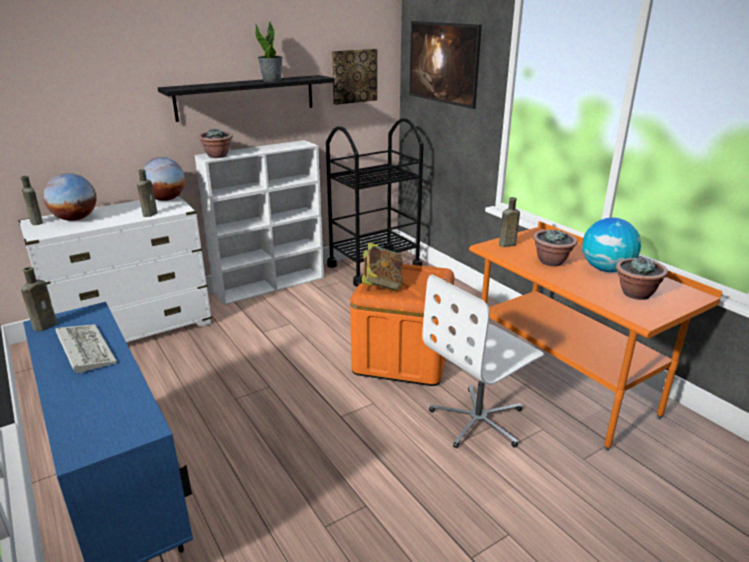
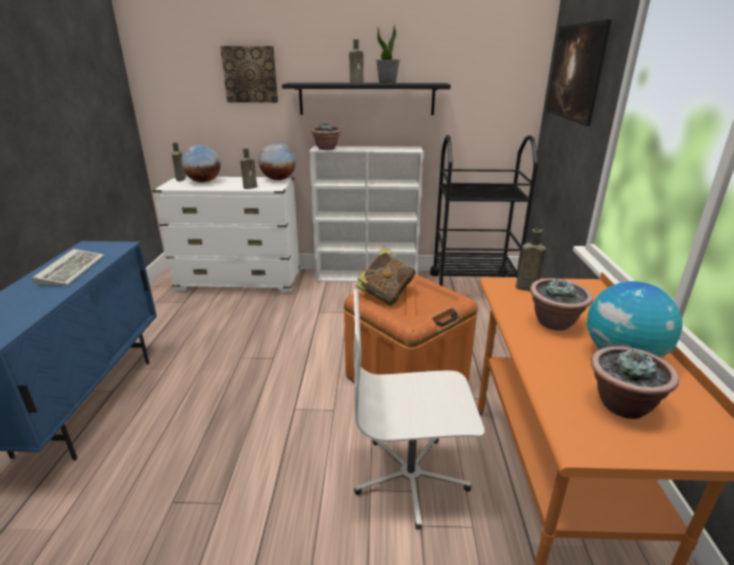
camera: 35 degrees right, 0 degrees up
(46, 325) = (85, 247): brown bottle -> brown bottle (357, 83)
(354, 76) = (486, 87): picture -> picture (250, 74)

